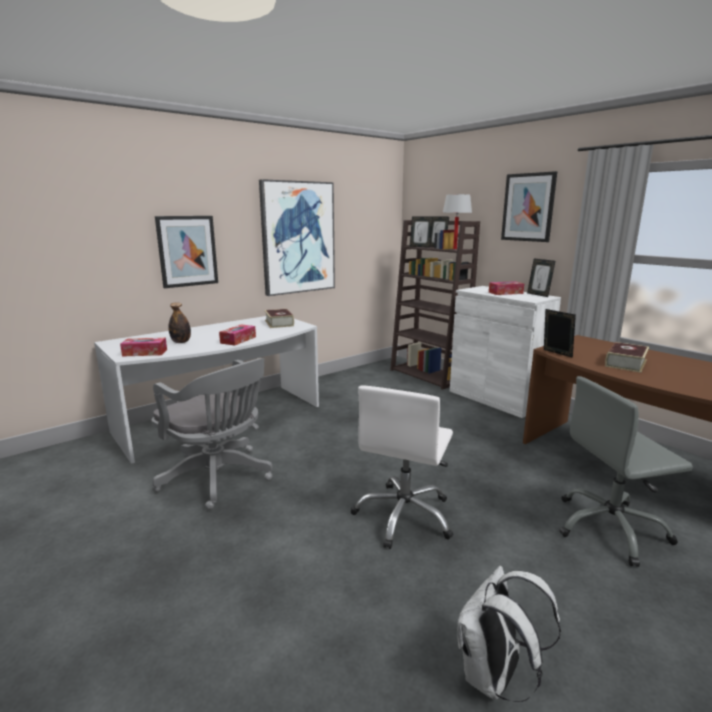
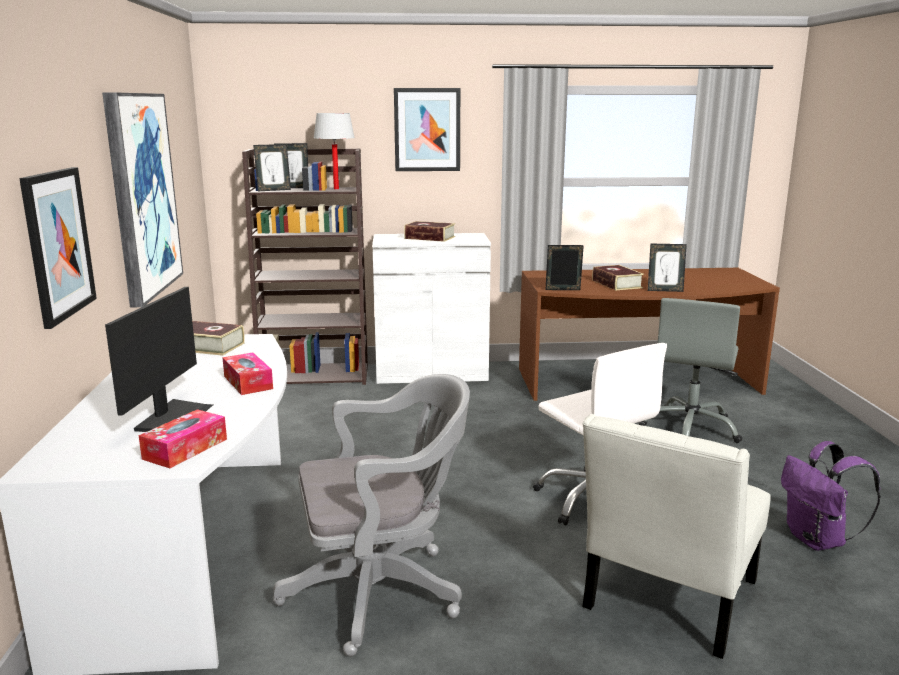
camera: 55 degrees left, 0 degrees up
(181, 342) = (173, 416): bottle -> monitor
(293, 593) = (667, 600): none -> white chair
(494, 677) = (818, 540): white backpack -> purple backpack
(505, 293) = (429, 237): tissue box -> book
(538, 295) = (461, 234): picture frame -> picture frame (665, 290)

